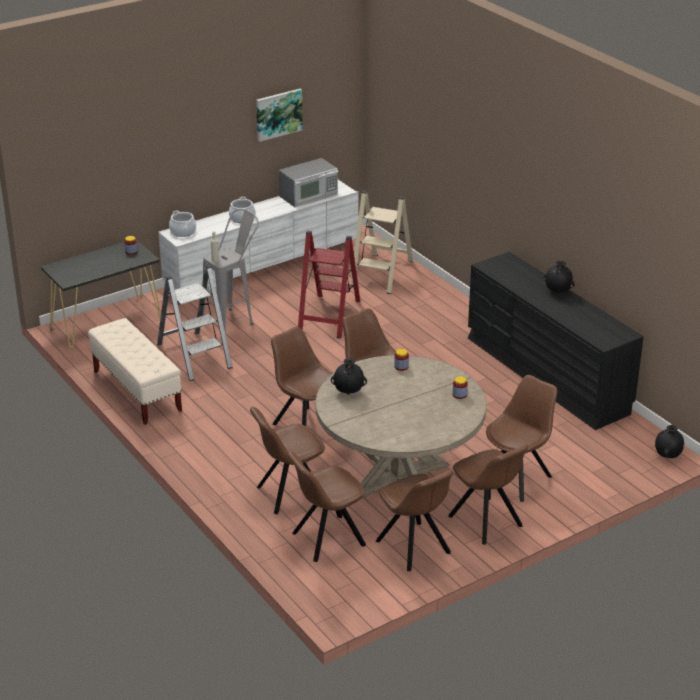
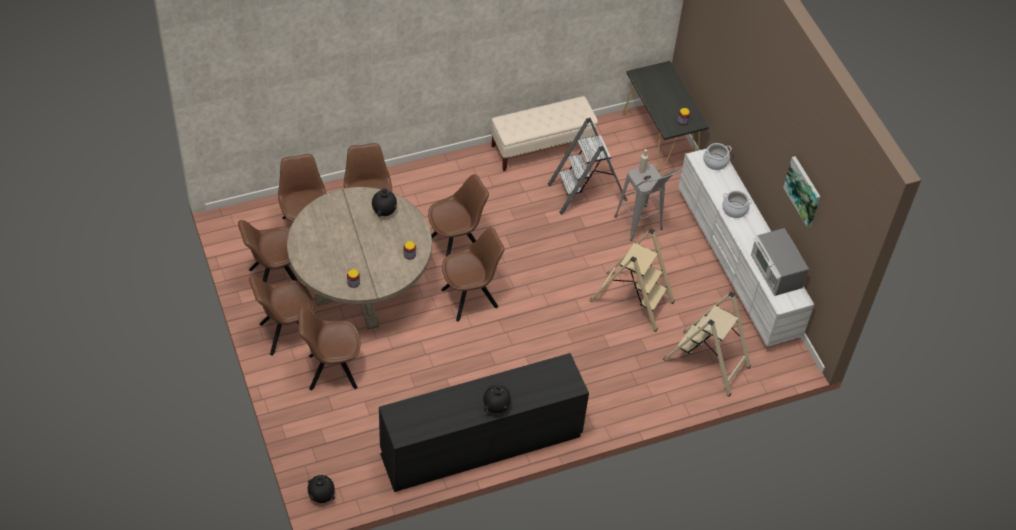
camera: 100 degrees right, 20 degrees up
(329, 316) = (631, 300): red step ladder -> beige step ladder
(517, 479) = (332, 371): brown chair -> brown chair turned 120 degrees clockwise

